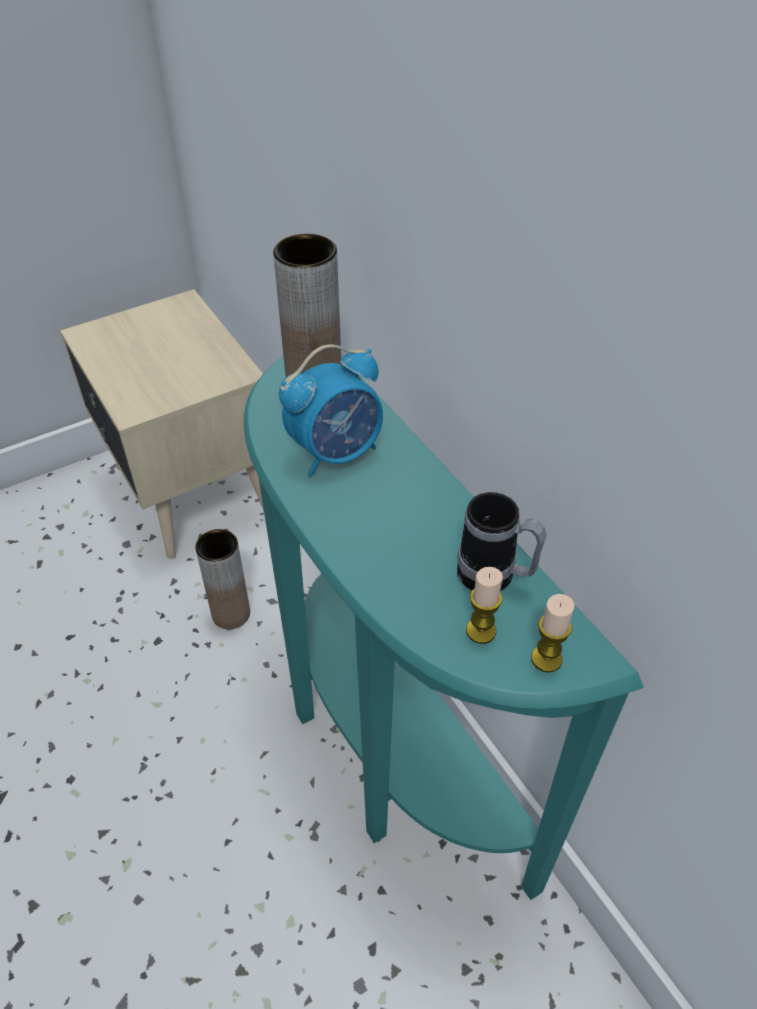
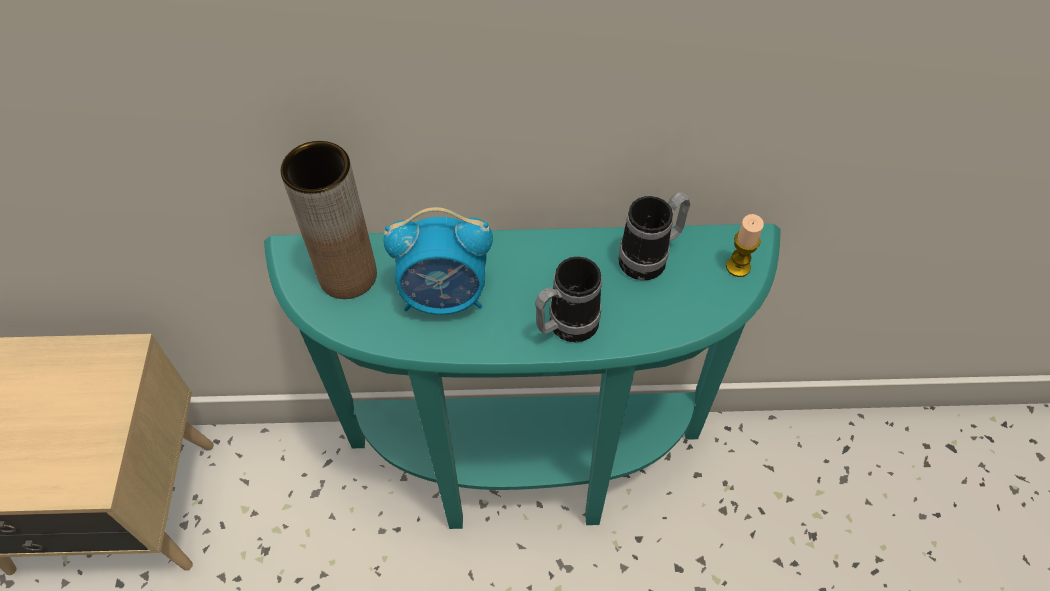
camera: 60 degrees left, 10 degrees up
(231, 614) = (303, 537): brown vase -> none
(337, 453) = (445, 296): alarm clock -> alarm clock turned 90 degrees clockwise
(362, 546) = (565, 327): none -> mug
(481, 631) = (693, 292): candle -> none

